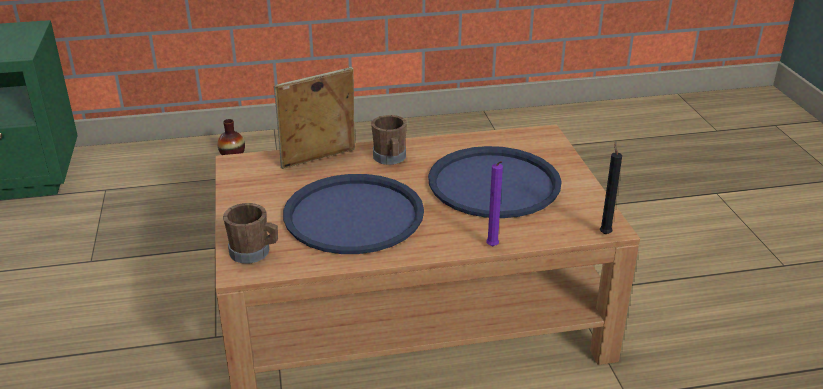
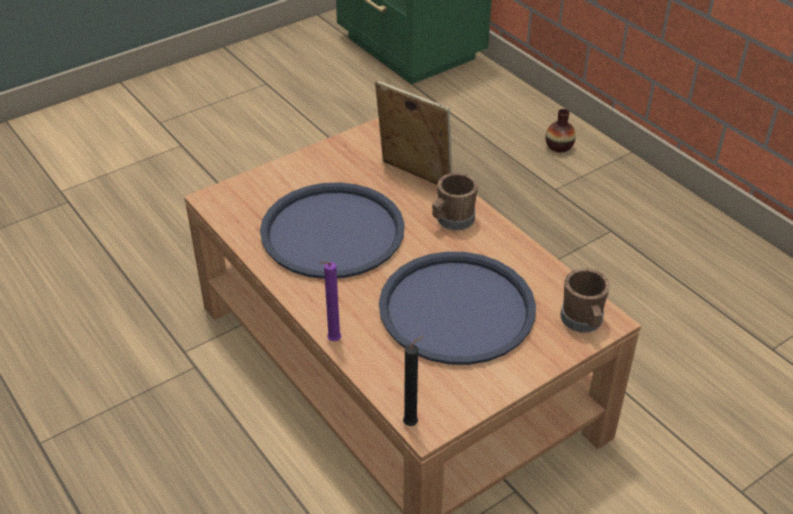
camera: 65 degrees right, 10 degrees up
(254, 253) = (240, 197): brown mug -> brown mug (583, 322)

